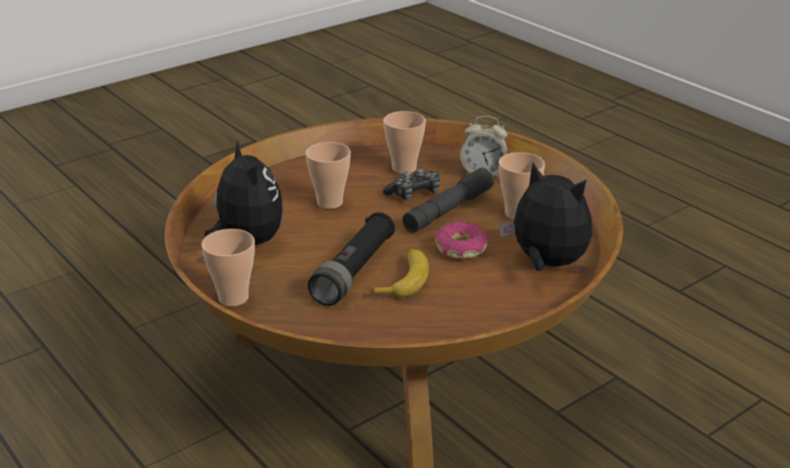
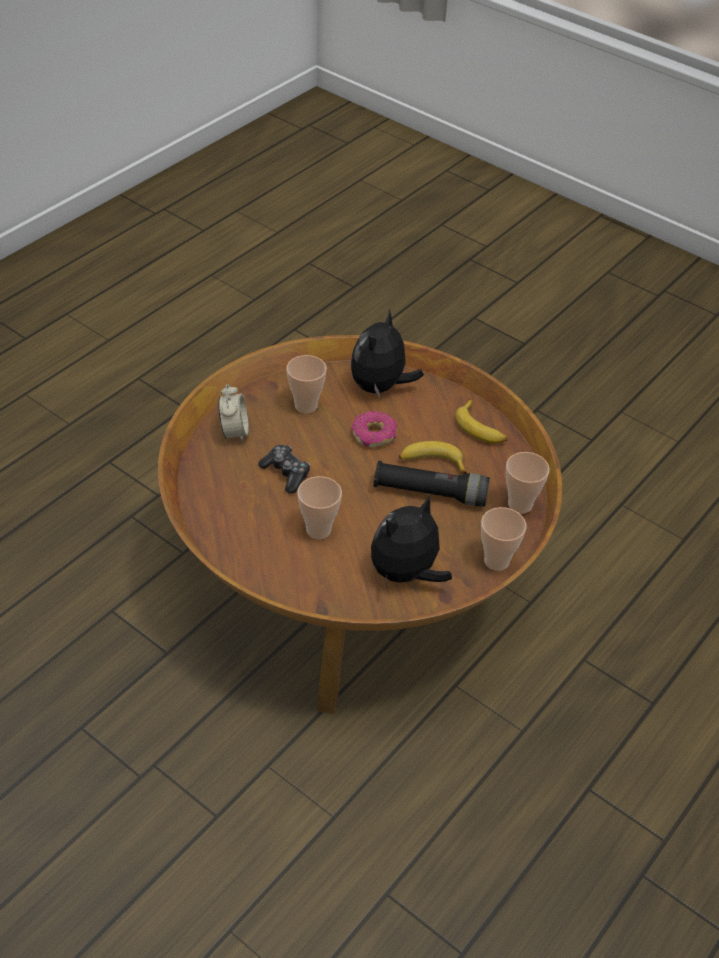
camera: 105 degrees left, 15 degrees up
(404, 168) = (235, 487): cup -> cup (520, 504)
(448, 210) = (311, 448): grey flashlight -> none
(454, 326) = (481, 428): none -> banana

